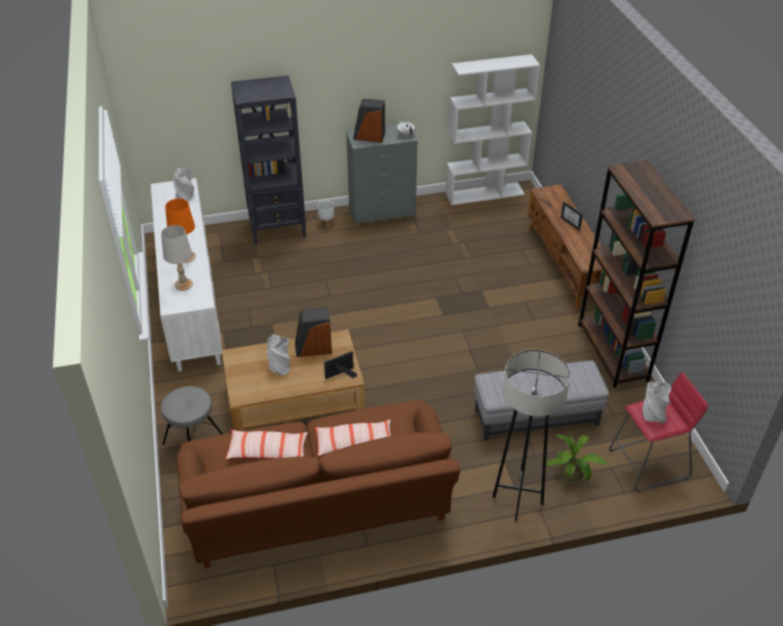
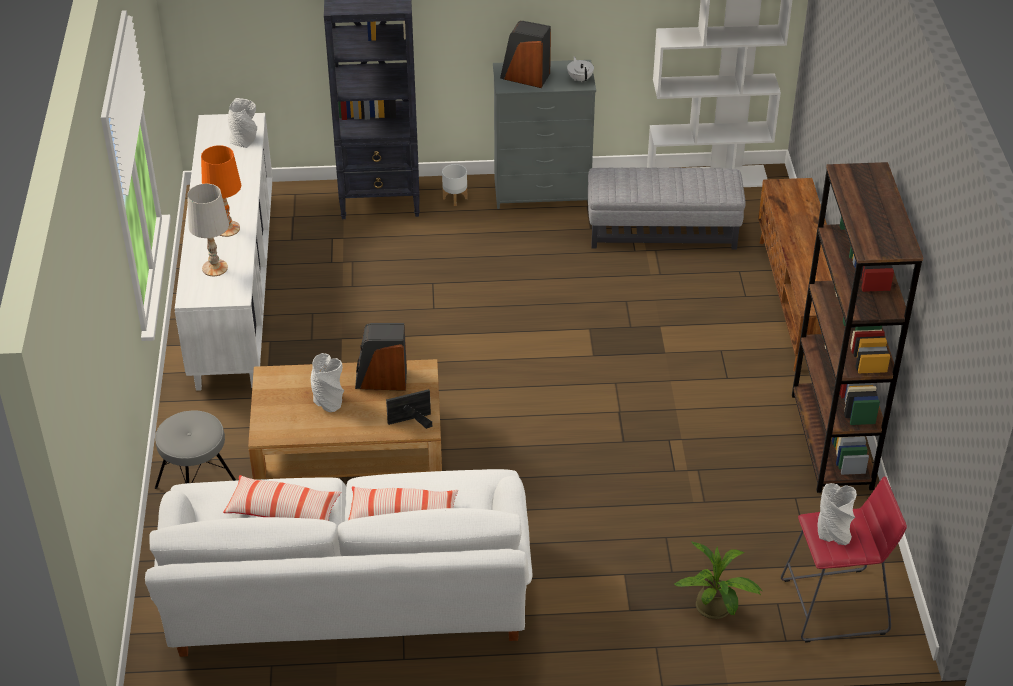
camera: 10 degrees right, 0 degrees up
(319, 509) = (349, 603): brown sofa -> white sofa
(517, 500) = (628, 630): grey floor lamp -> none
(536, 417) = (689, 519): grey ottoman -> grey ottoman (662, 233)
(572, 223) = (810, 240): picture frame -> none

